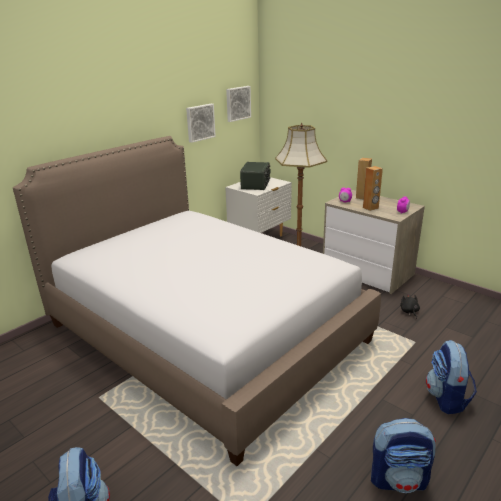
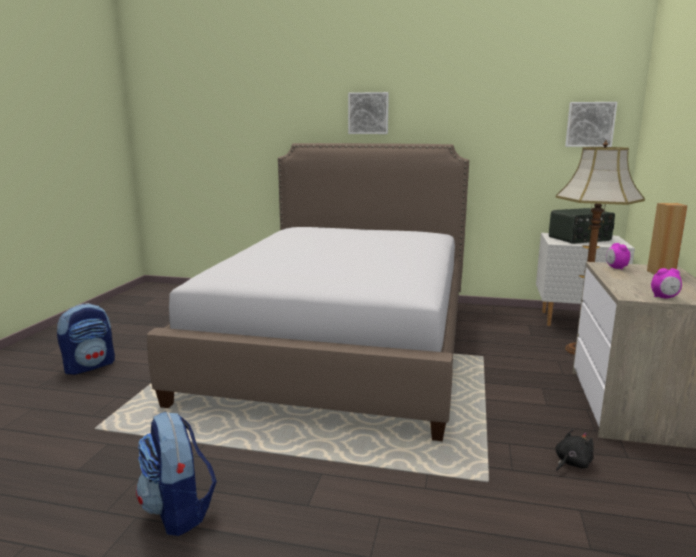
camera: 60 degrees right, 10 degrees down
(200, 122) = (513, 139): picture -> picture (368, 113)
(370, 208) = (629, 281): brown speaker -> none
(447, 398) = (370, 534): backpack -> none

